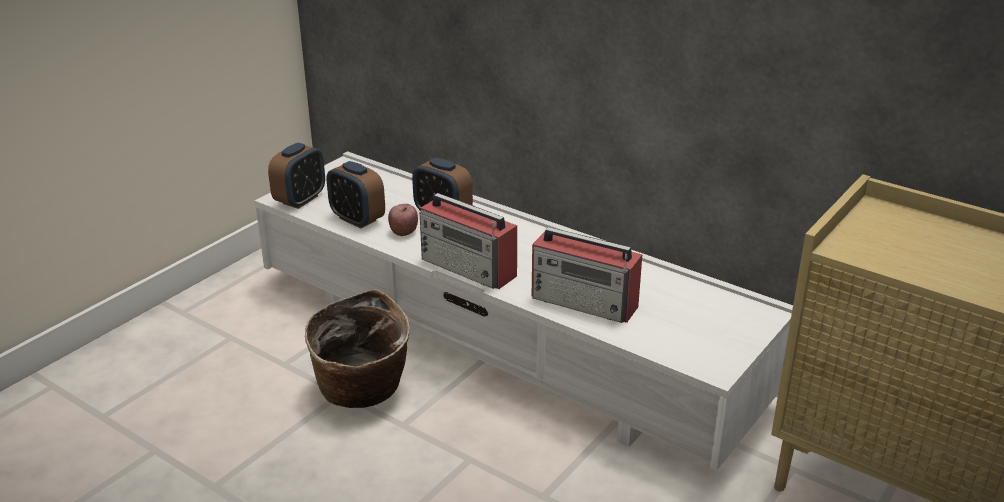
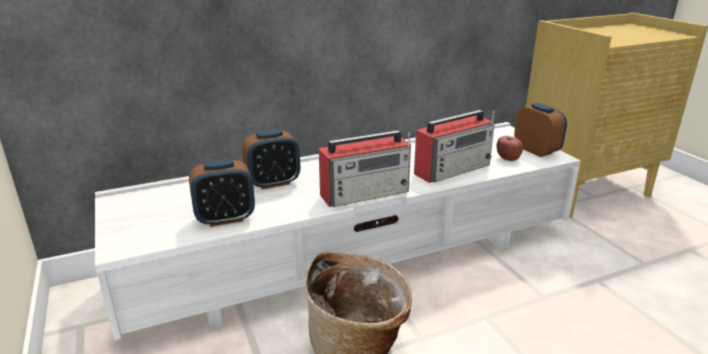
camera: 60 degrees left, 5 degrees down
(300, 200) = (141, 238): alarm clock -> alarm clock (536, 151)
(403, 232) = (277, 204): apple -> apple (507, 158)

